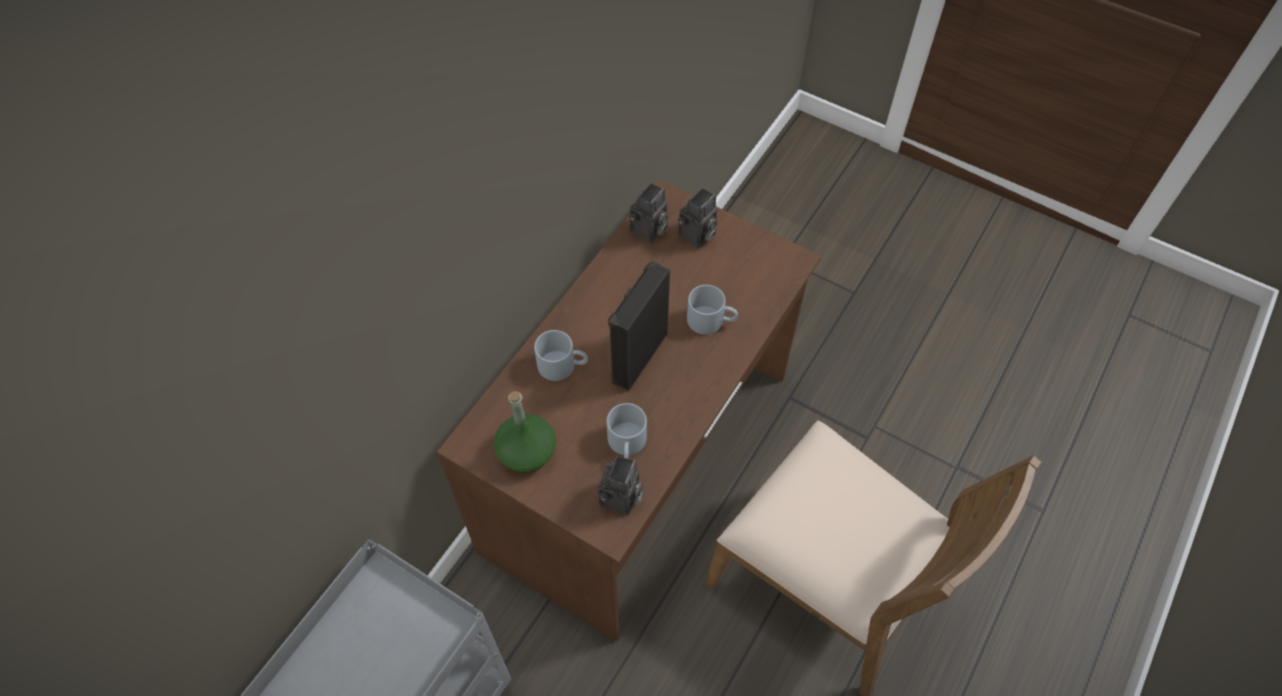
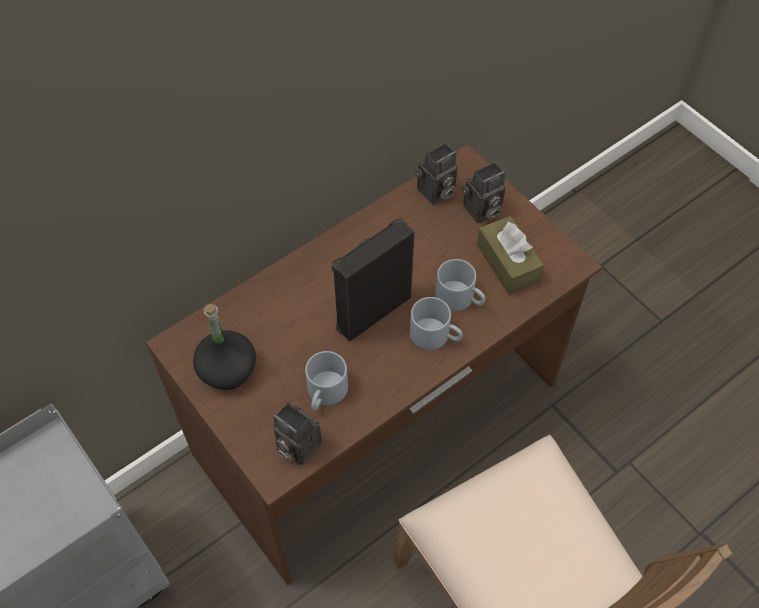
camera: 20 degrees right, 0 degrees up
(526, 452) = (227, 370): green bottle -> black bottle
(563, 365) = (297, 297): grey mug -> grey mug (436, 335)
(621, 500) = (296, 446): camera -> camera turned 90 degrees clockwise
(739, 276) = (507, 263): none -> brown tissue box

